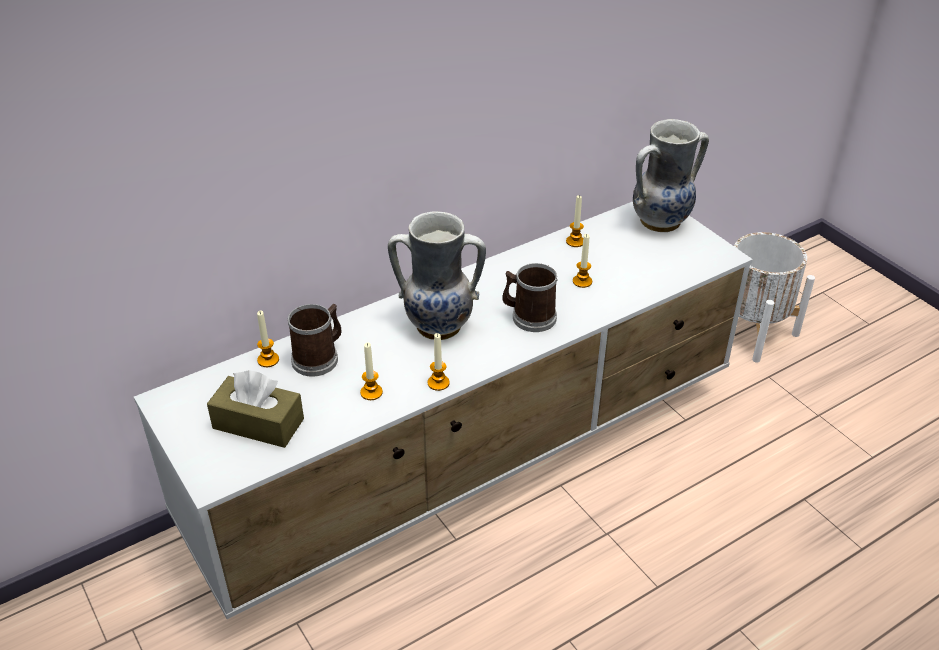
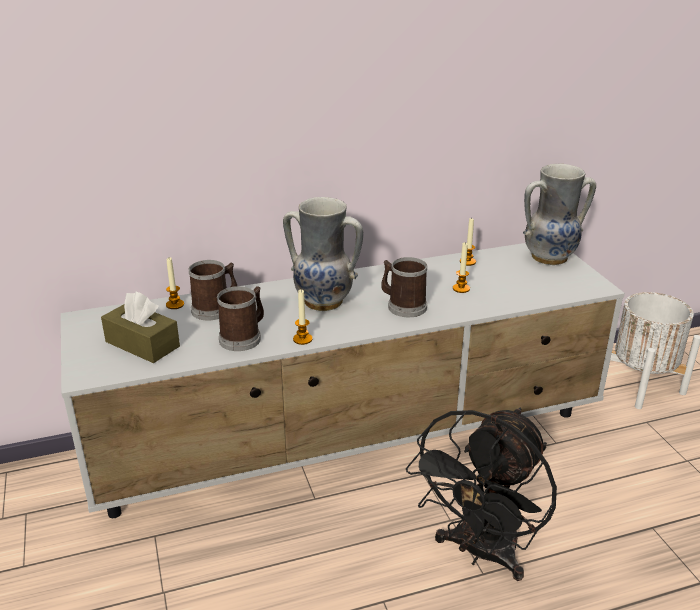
camera: 15 degrees right, 10 degrees down
(371, 392) = (244, 337): candle -> mug
(648, 564) = (480, 553): none -> black fan

